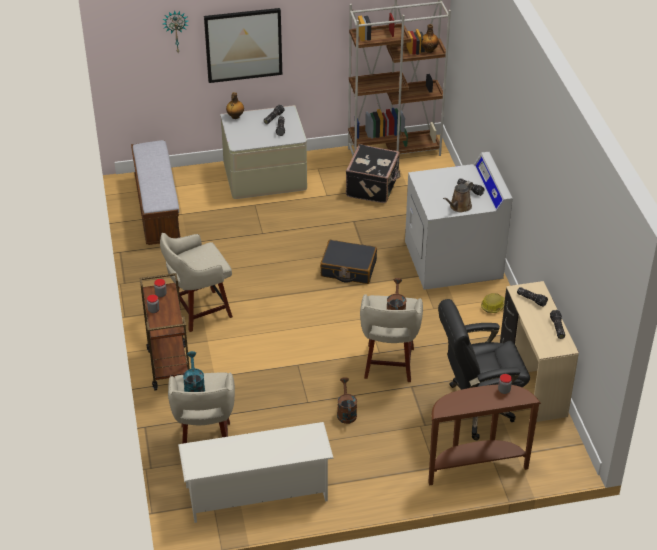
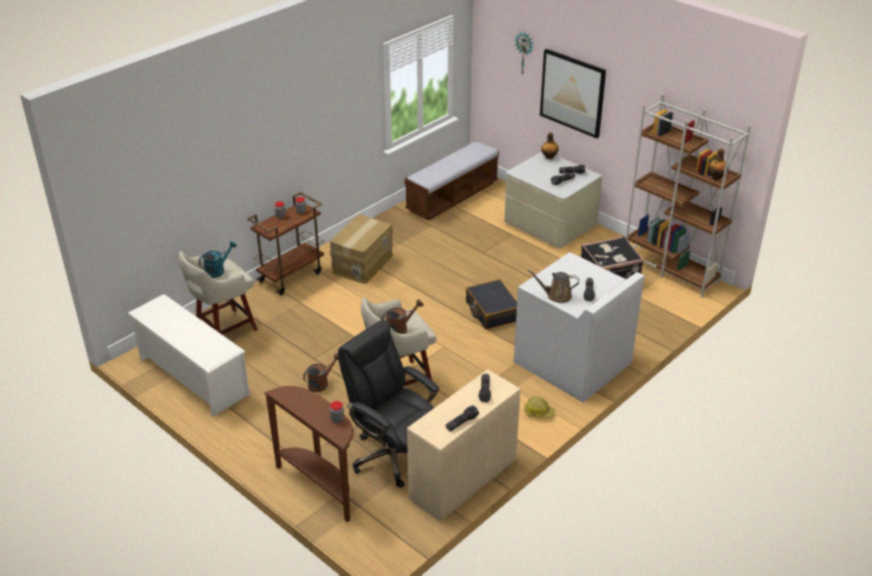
camera: 55 degrees right, 5 degrees down
(199, 312) = (362, 264): beige stool -> cardboard box

